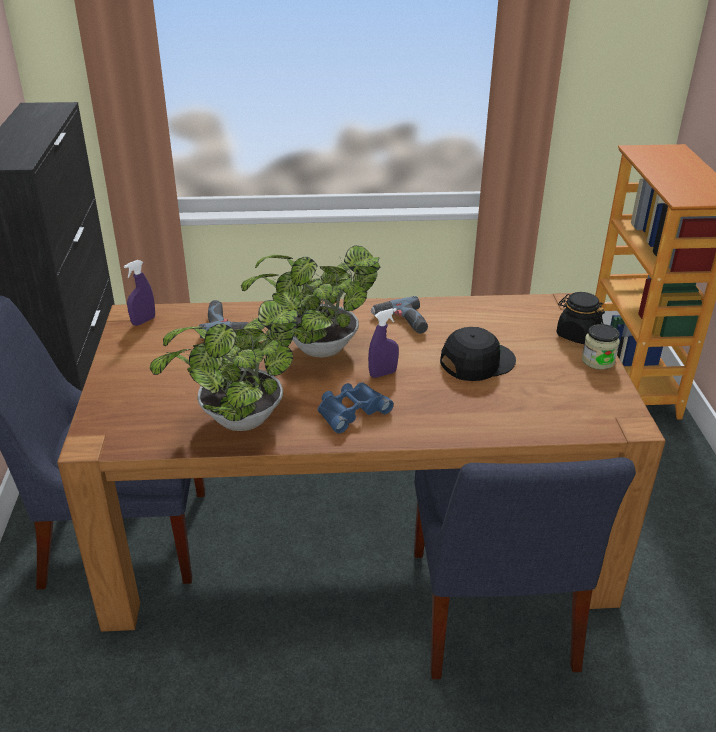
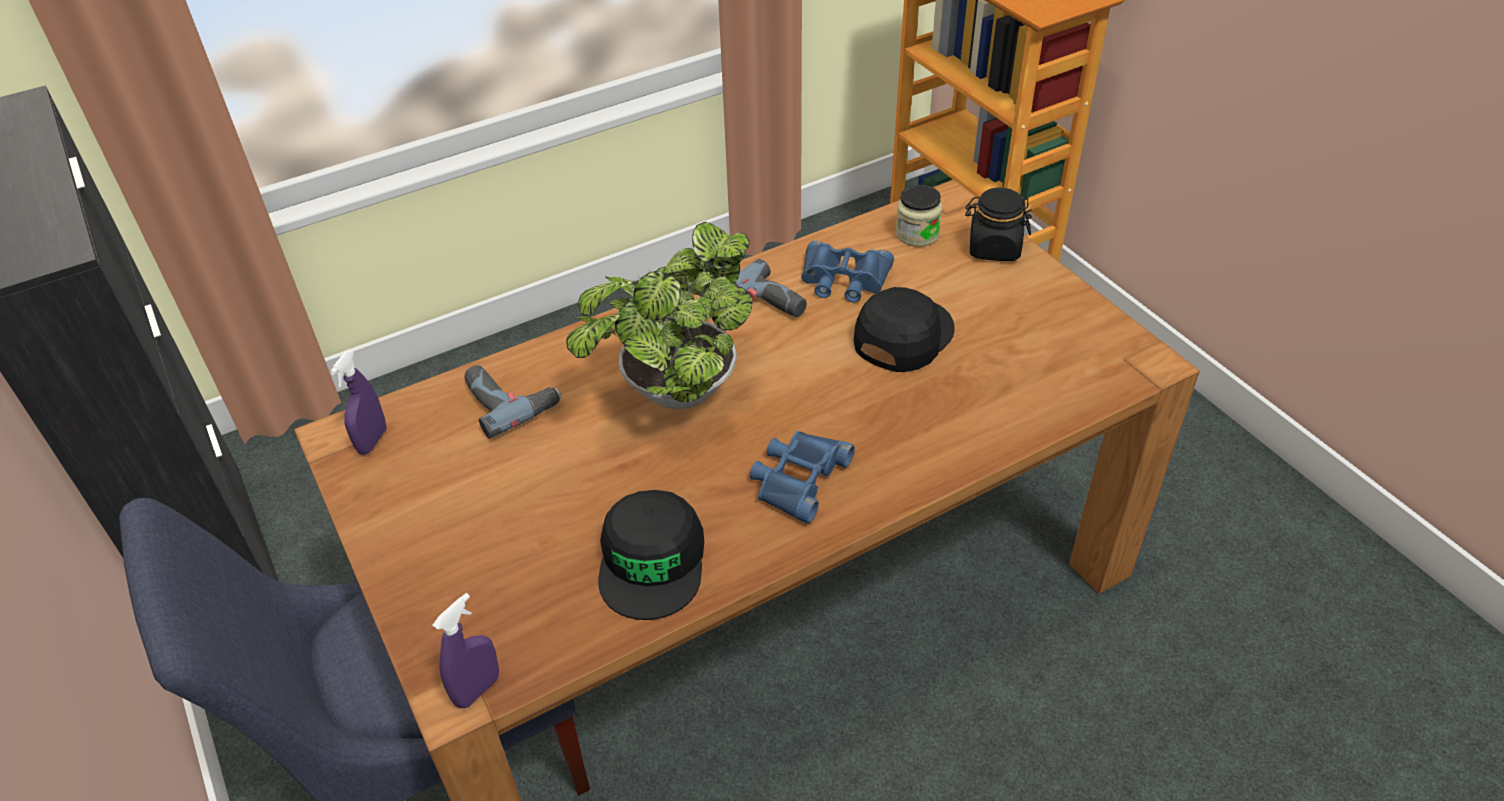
camera: 25 degrees left, 10 degrees up
(237, 421) = (652, 561): potted plant -> black cap
(383, 374) = (796, 401): purple spray bottle -> purple spray bottle (477, 690)
(464, 324) = (844, 279): none -> blue binoculars
(491, 616) = (999, 654): blue chair -> none
(598, 361) = (1045, 279): jar -> jar (917, 234)

